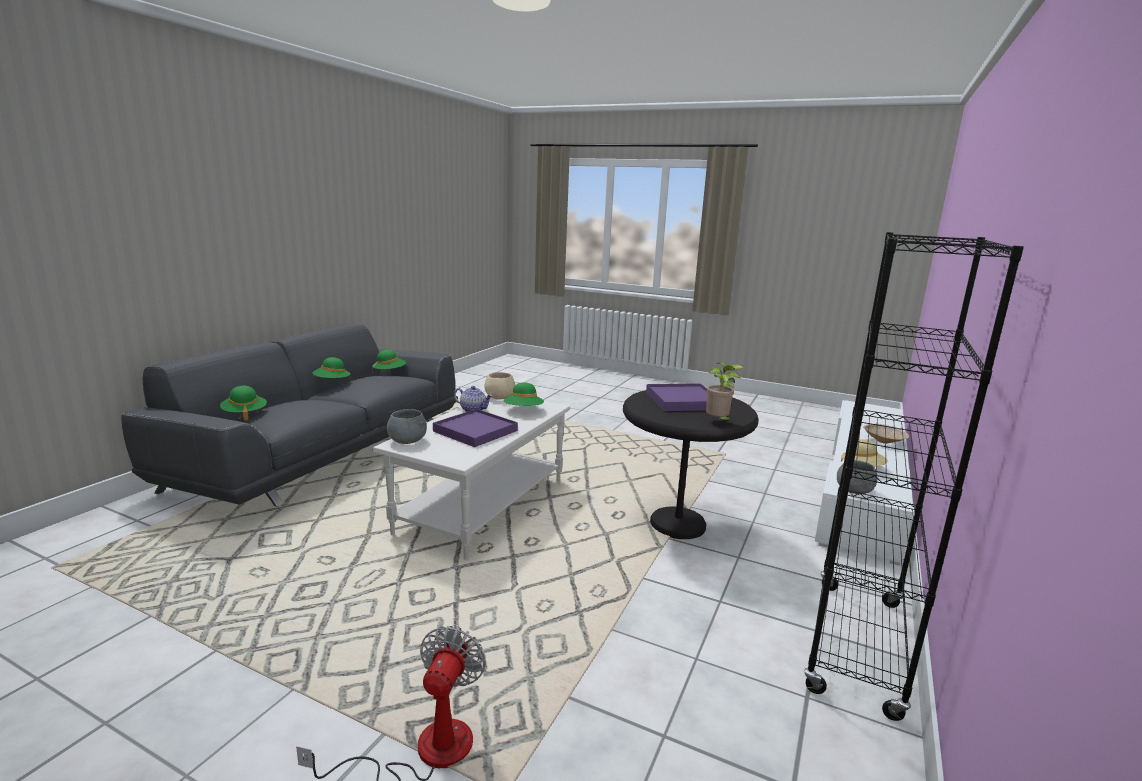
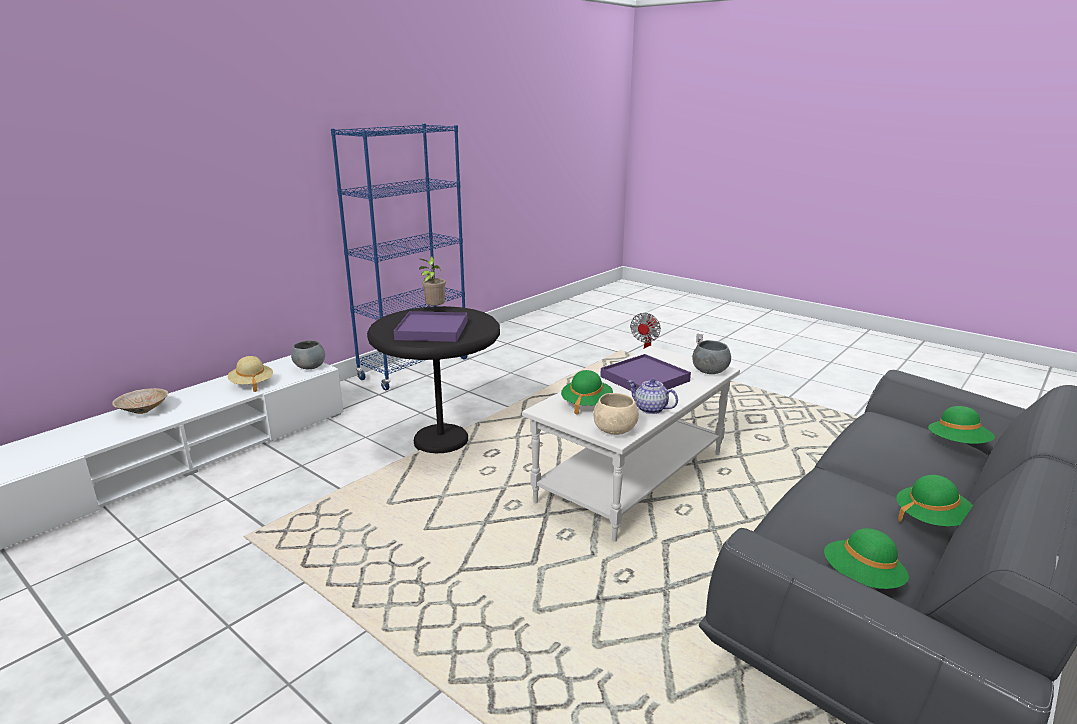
camera: 165 degrees left, 5 degrees up
(856, 645) = (414, 369): black bookcase -> blue bookcase

